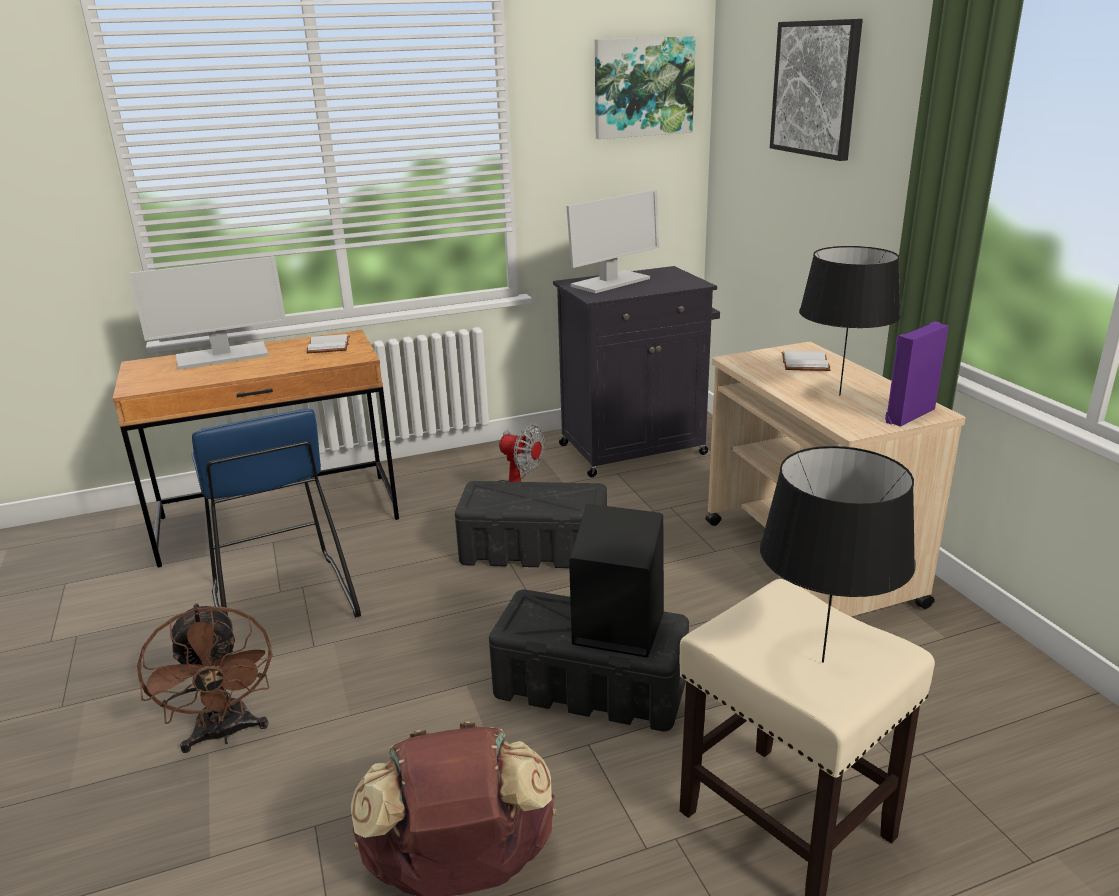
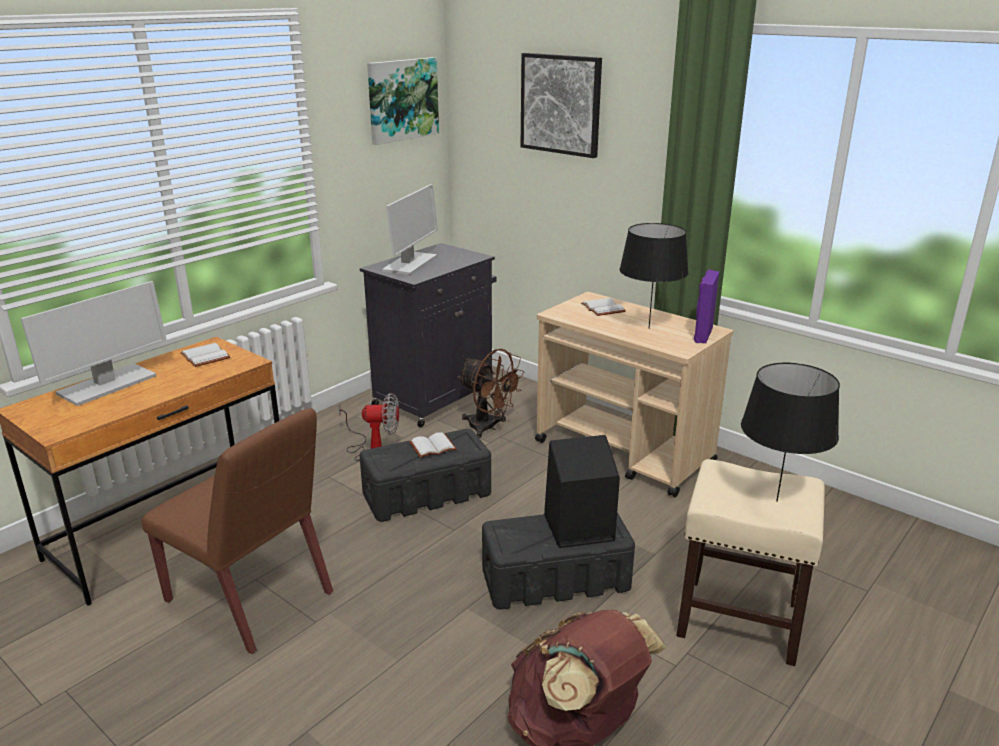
camera: 30 degrees left, 0 degrees up
(225, 734) = (307, 712): brown fan -> brown fan (489, 427)
(282, 603) = (251, 598): blue stool -> brown chair
(543, 495) = (432, 447): none -> white book

